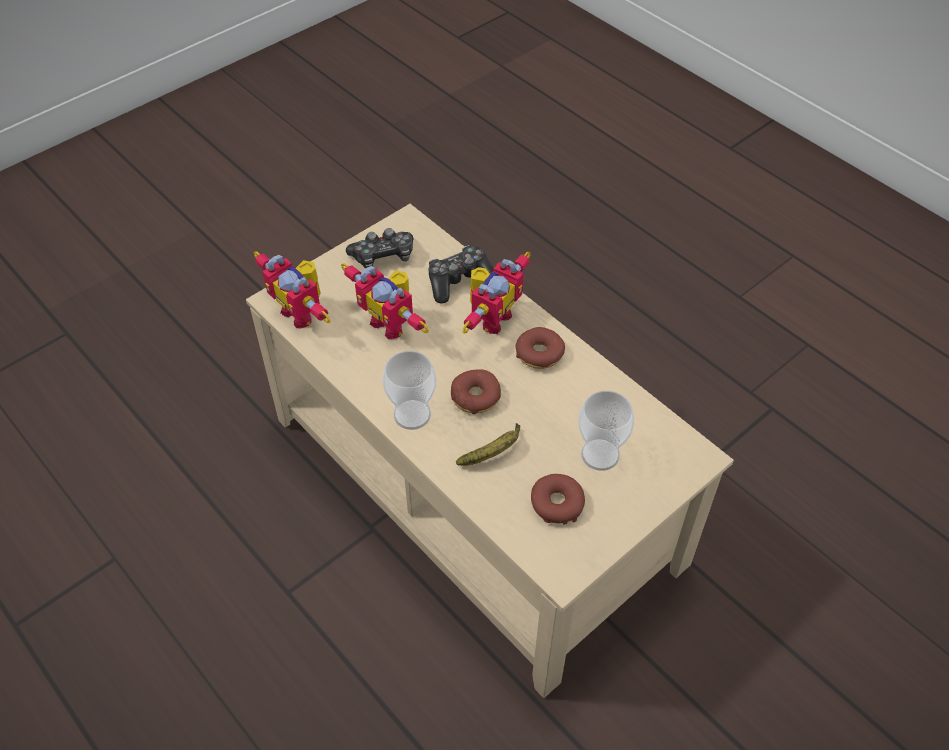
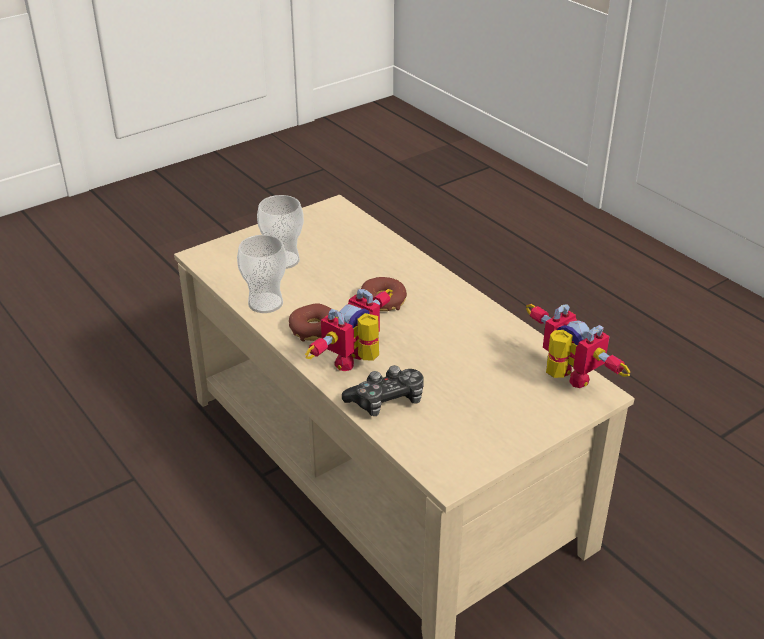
camera: 175 degrees left, 15 degrees down
(383, 256) = (478, 434): game controller -> none
(392, 323) = (464, 364): toy robot -> none
(412, 414) = (442, 292): cup -> cup (265, 303)
(493, 452) = (373, 266): banana -> none
(557, 503) = (328, 237): donut -> none

